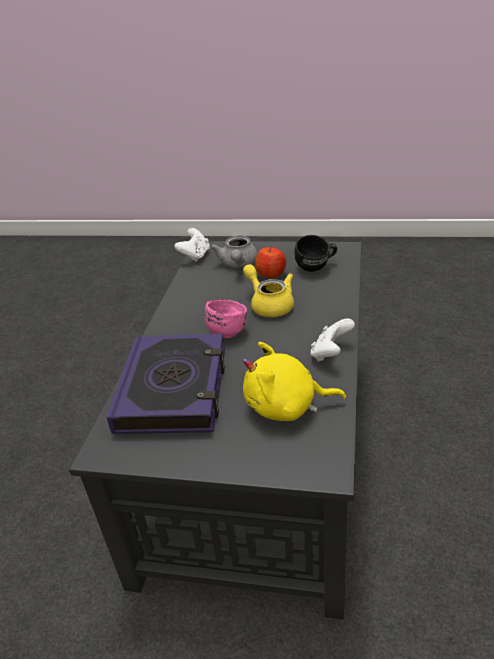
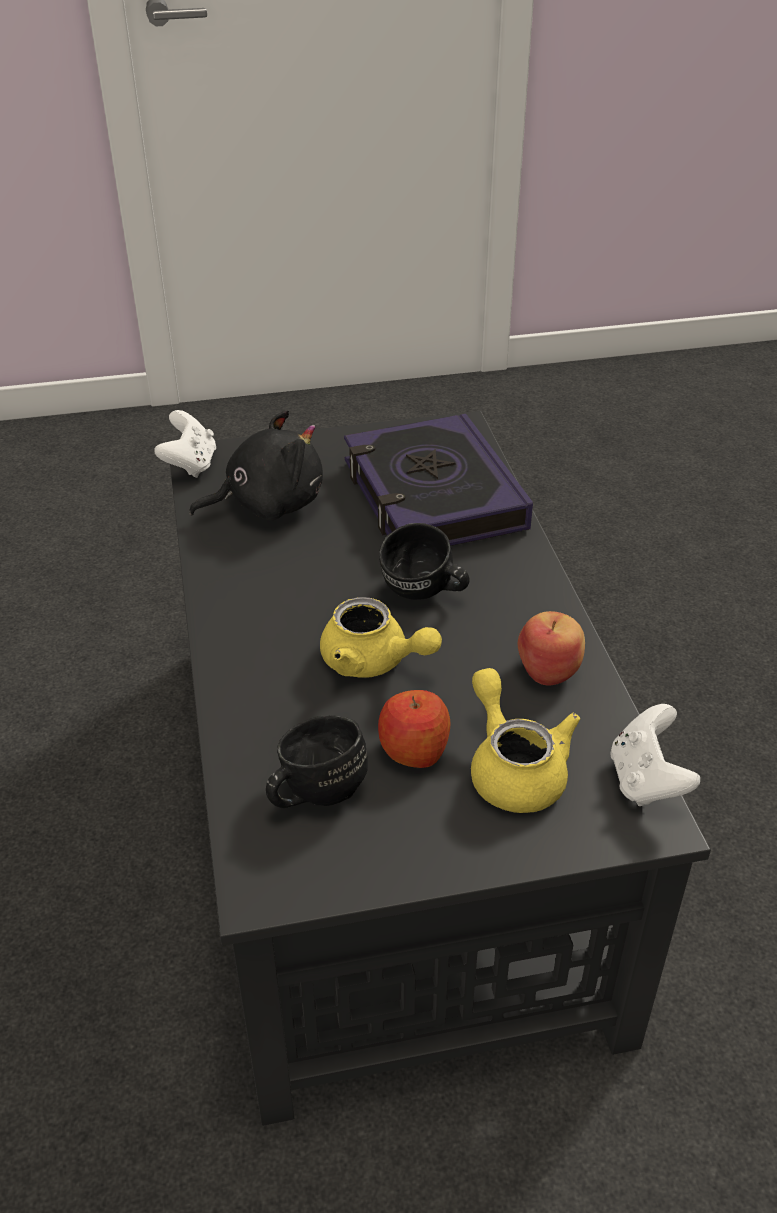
camera: 155 degrees right, 5 degrees up
(195, 290) = (549, 670): none -> apple
(225, 329) = (423, 594): pink mug -> black mug
(238, 264) = (513, 768): grey teapot -> yellow teapot
(286, 406) = (268, 504): yellow plush toy -> black plush toy
(331, 354) = (227, 584): white game controller -> white game controller (190, 465)

